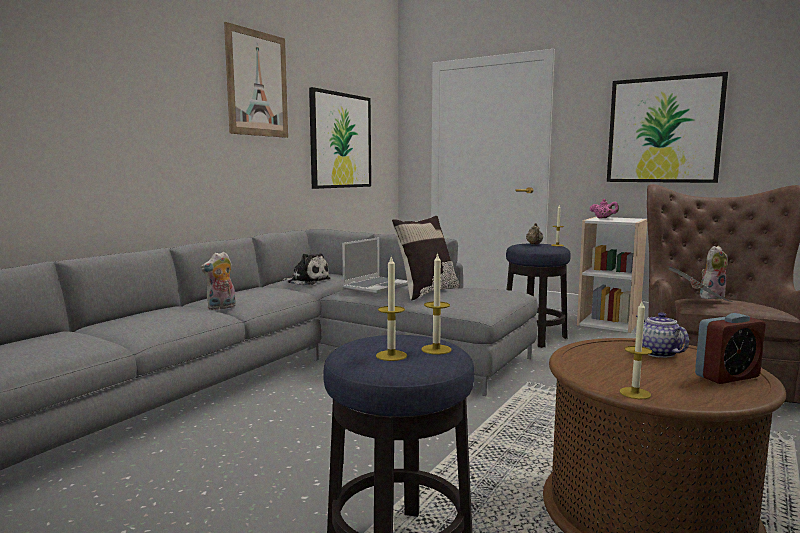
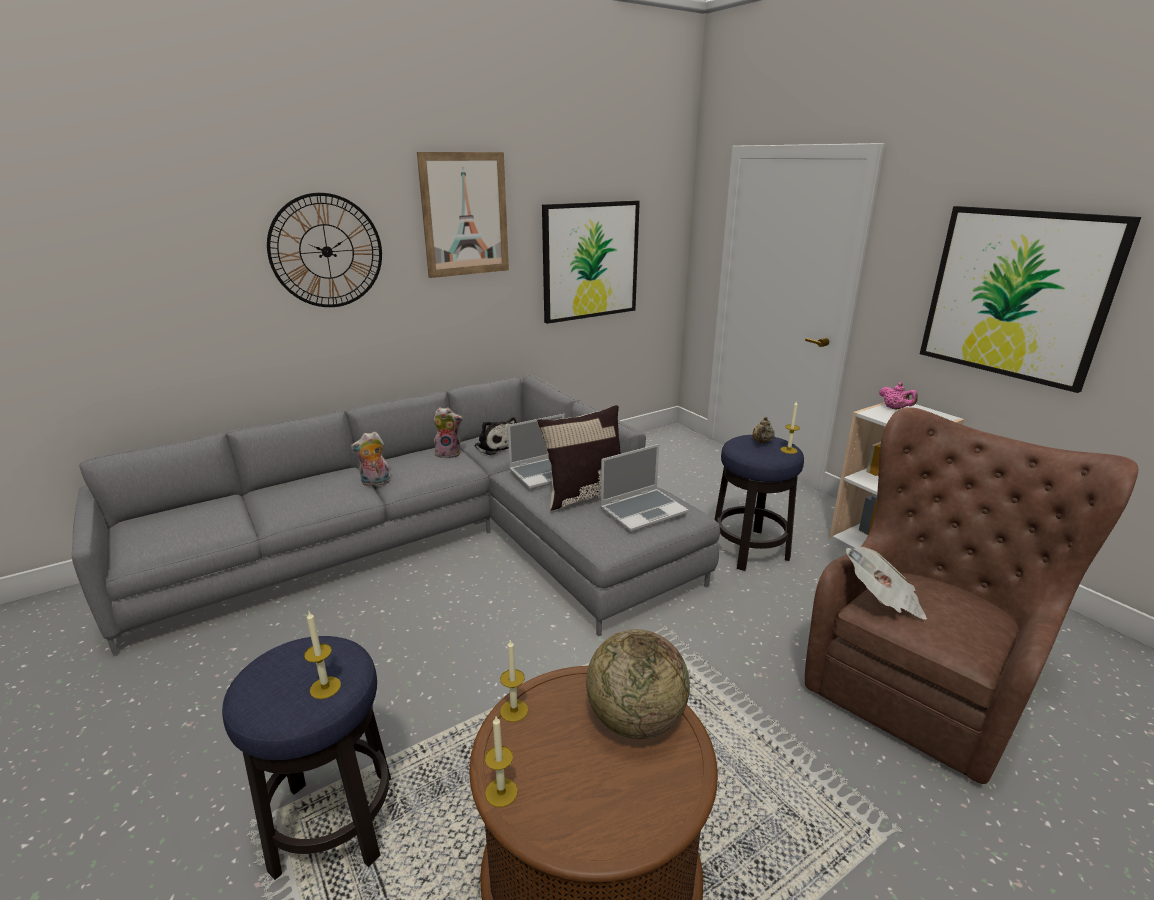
camera: 25 degrees right, 15 degrees up
(149, 93) = (326, 251): none -> wall clock
(391, 355) = (278, 686): candle -> candle (514, 710)
(482, 293) = (643, 510): none -> laptop
(657, 353) = (635, 720): teapot -> globe
(711, 297) = (935, 588): plush toy -> plush toy (449, 453)
(727, 376) = (641, 800): alarm clock -> none

